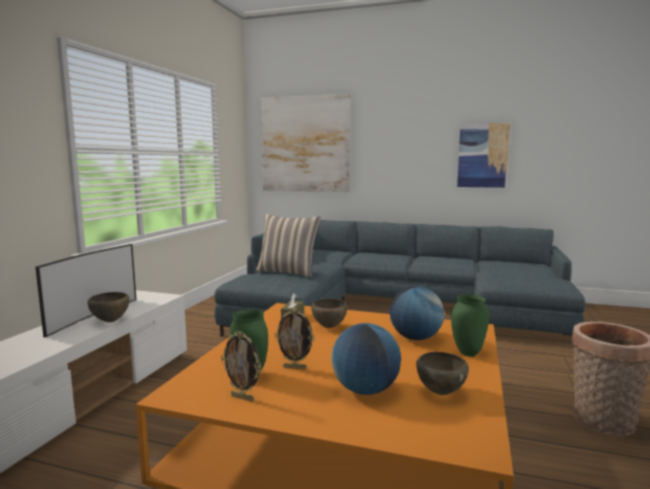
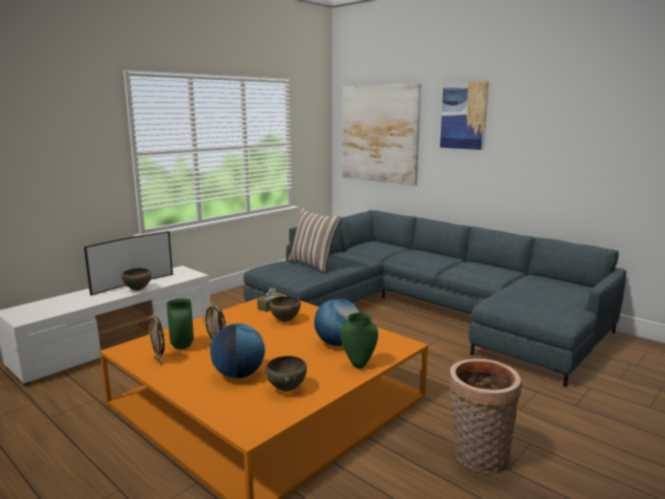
camera: 25 degrees right, 5 degrees up
(483, 155) = (551, 156): picture -> picture (463, 115)

